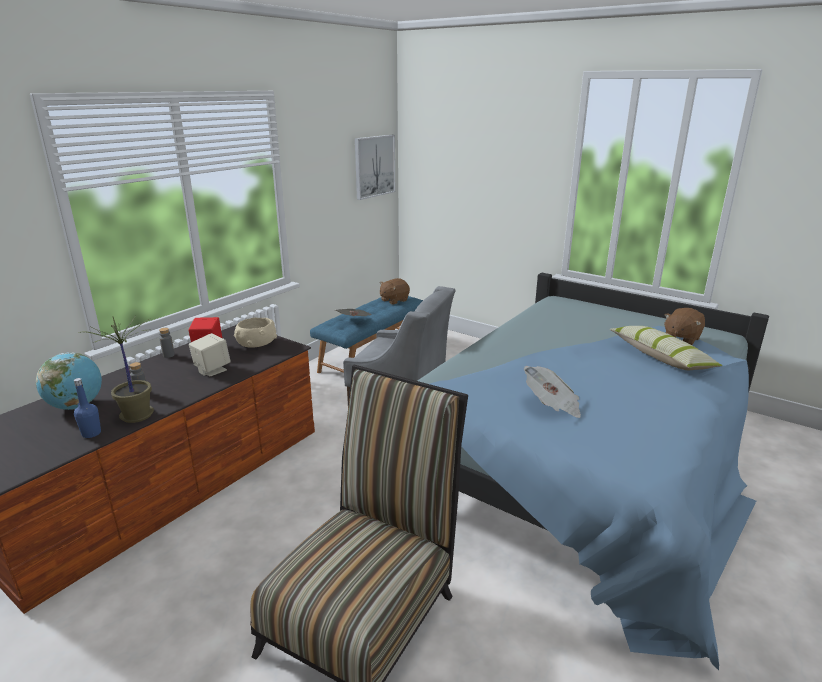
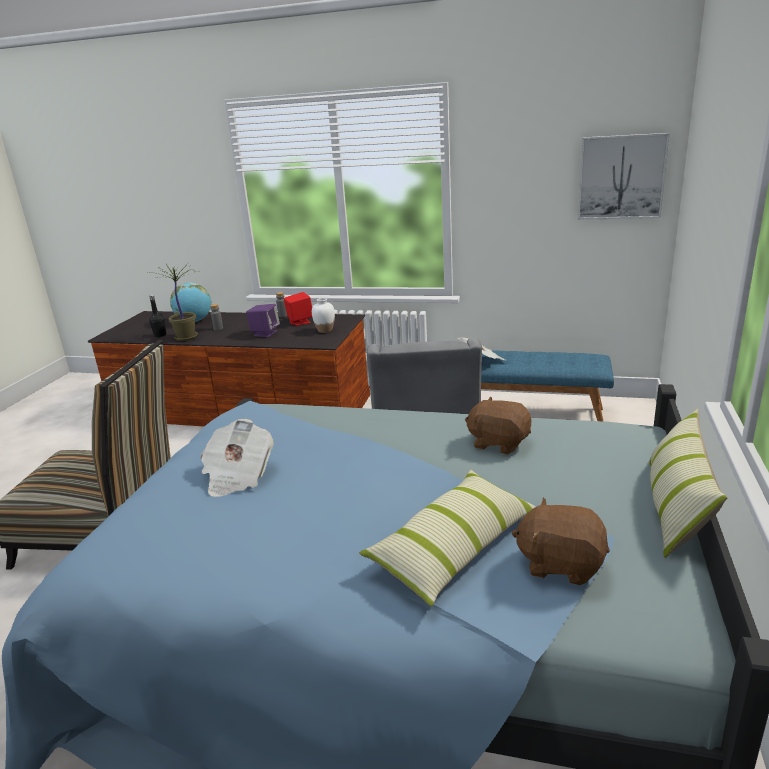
camera: 70 degrees right, 0 degrees up
(91, 433) = (160, 335): blue bottle -> black bottle
(212, 370) = (265, 333): beige speaker -> purple speaker
(256, 343) = (325, 330): beige bowl -> white vase
(394, 300) = (575, 360): brown plush toy -> brown plush toy (498, 443)
(633, 311) = (675, 507): none -> pillow

